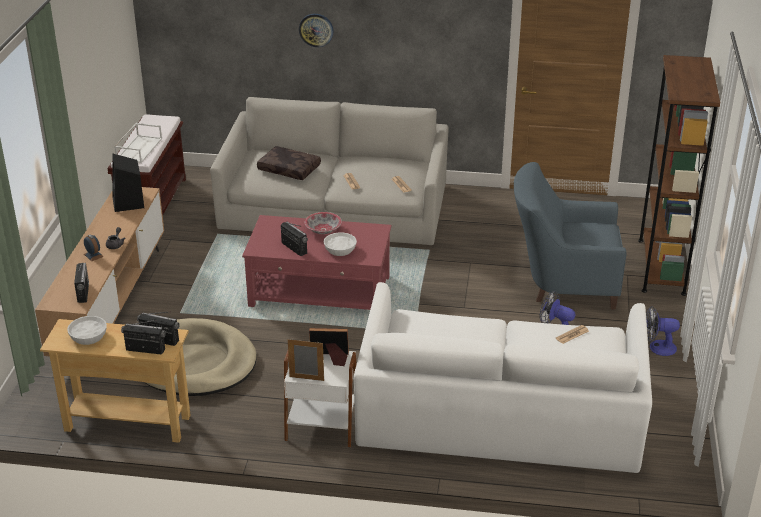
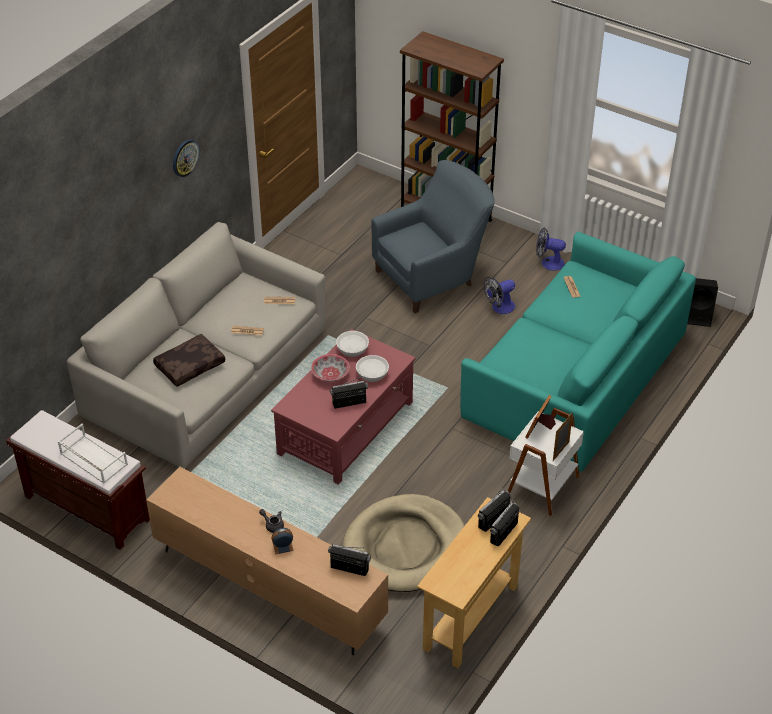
camera: 65 degrees left, 10 degrees up
(89, 336) = (460, 568): white bowl -> white bowl (352, 349)
(128, 203) = (194, 497): black speaker -> black speaker (697, 315)
(316, 30) = (112, 224): wall clock -> wall clock (185, 157)
(499, 408) = (575, 375): white sofa -> turquoise sofa
(563, 283) = (433, 276): blue armchair -> blue armchair turned 150 degrees counterclockwise
(657, 347) = (548, 263): fan -> fan turned 75 degrees clockwise

